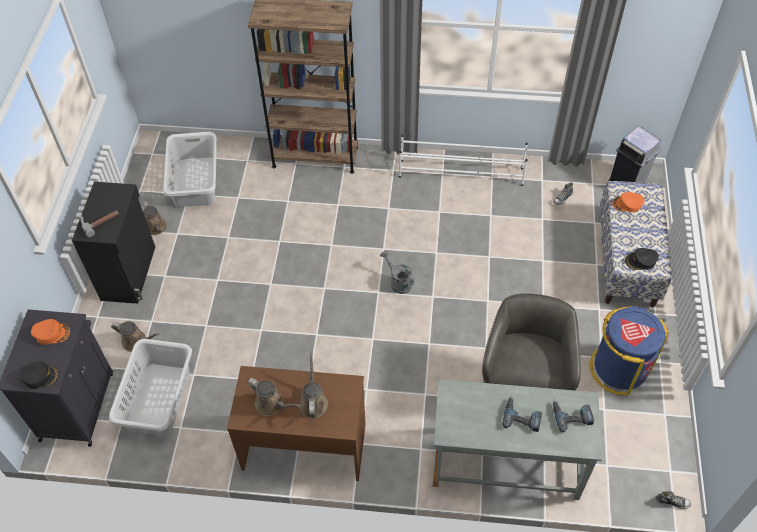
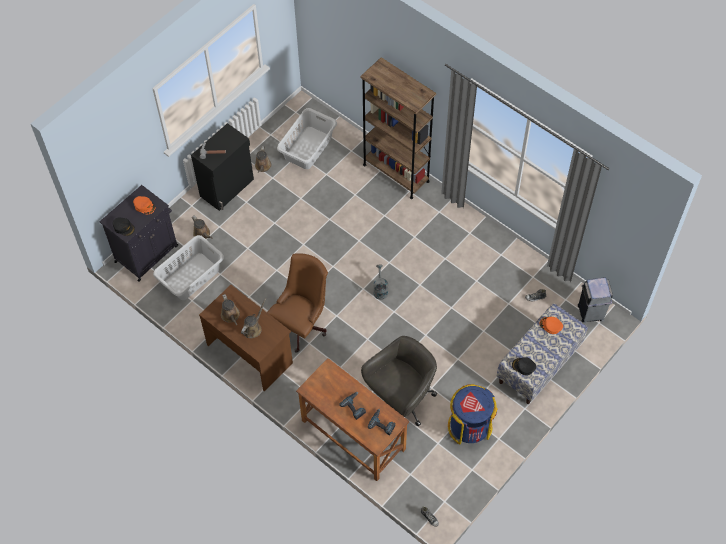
camera: 35 degrees right, 5 degrees up
(340, 372) = (302, 324): none -> brown office chair
(461, 173) = (483, 240): white shoe rack -> none
(505, 463) = (353, 435): grey desk -> brown desk

